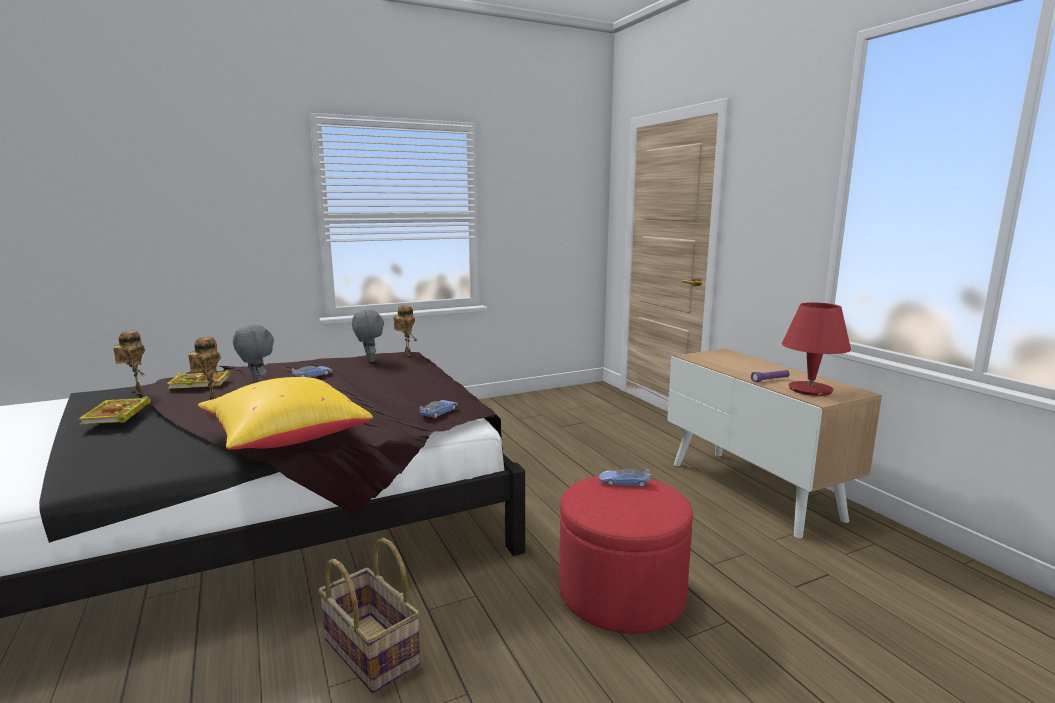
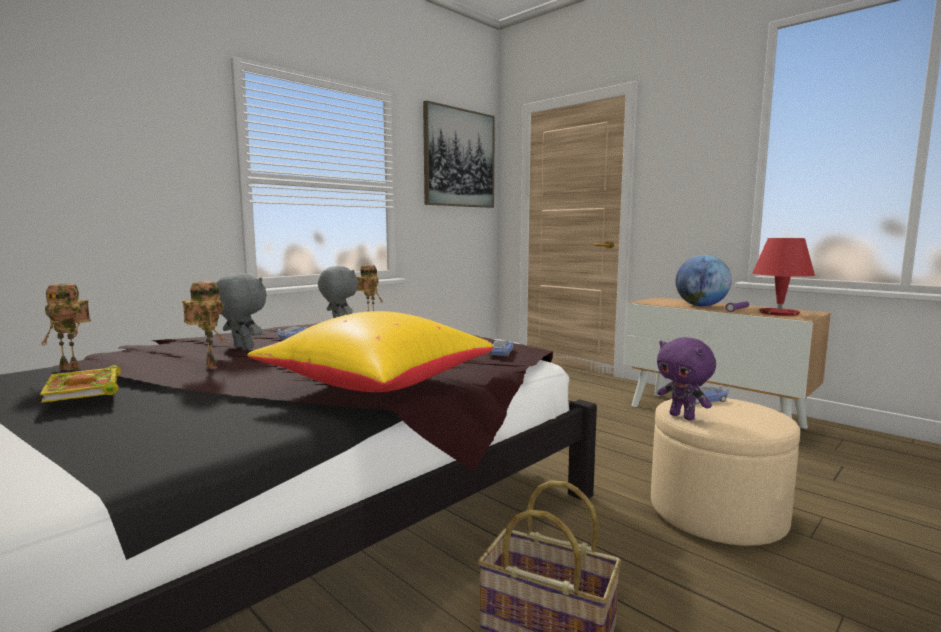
camera: 20 degrees left, 5 degrees down
(136, 392) = (73, 368): toy robot -> toy robot turned 150 degrees clockwise
(201, 383) = (161, 353): book -> none
(557, 180) = (459, 158): none -> picture
(577, 497) = (683, 417): none -> purple plush toy
(621, 593) = (716, 513): red ottoman -> beige ottoman
(742, 369) = (701, 306): none -> globe

